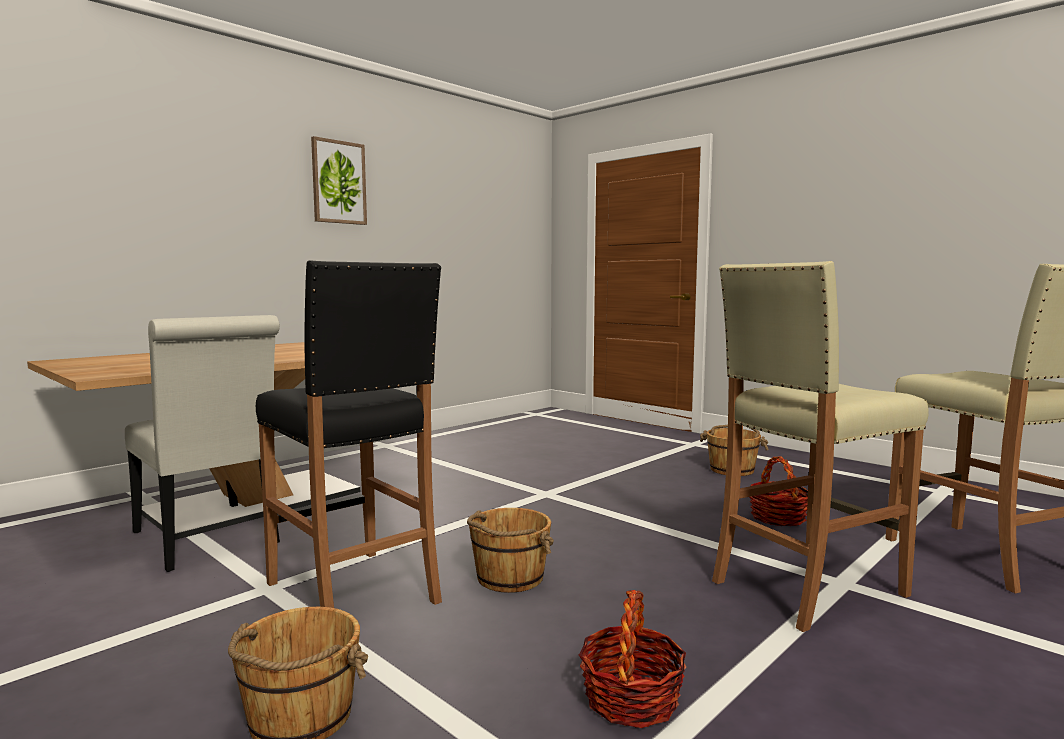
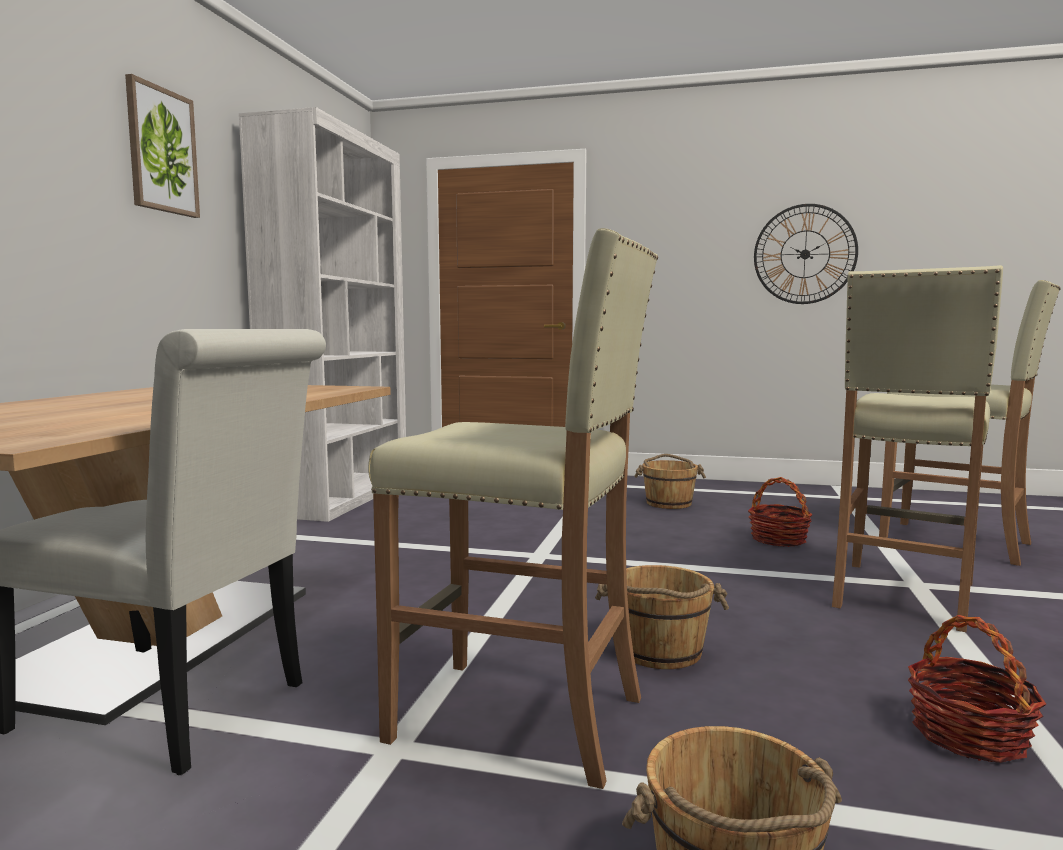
camera: 30 degrees left, 0 degrees up
(353, 593) = (521, 719): black stool -> beige stool
(481, 430) = (340, 498): none -> white bookcase
(925, 224) = (805, 254): none -> wall clock

